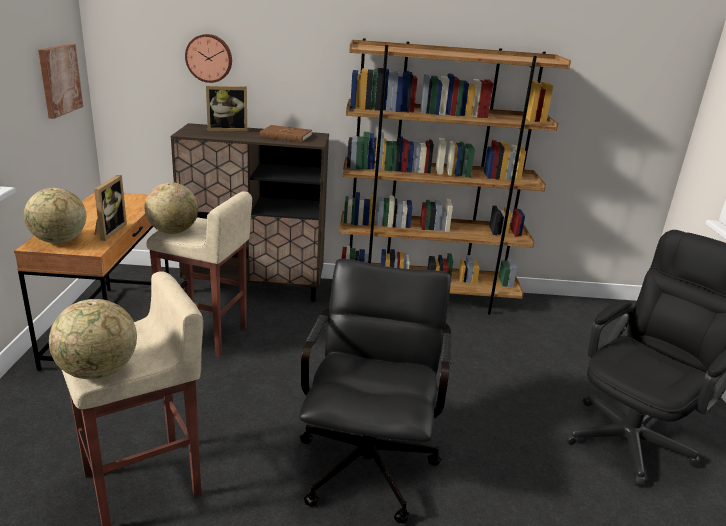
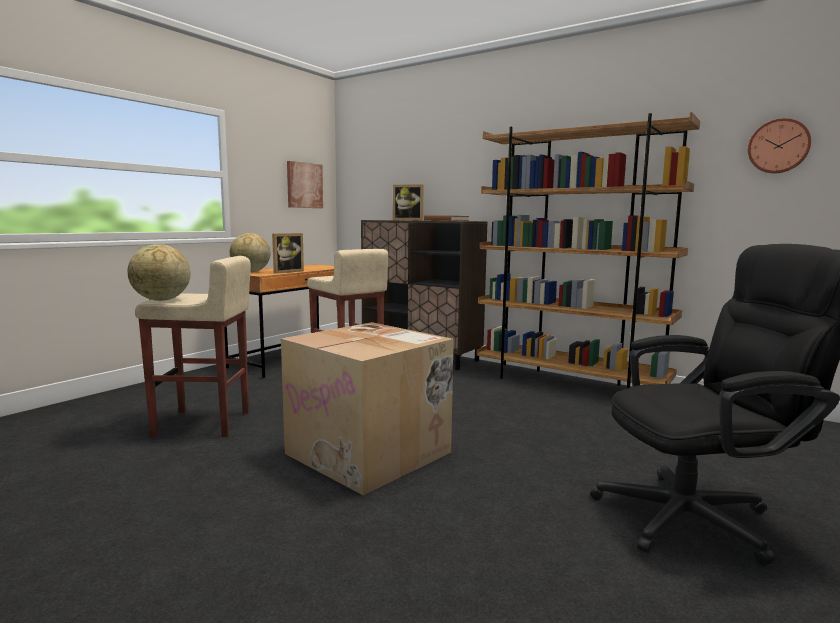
camera: 35 degrees right, 15 degrees down
(173, 231) = (328, 276): globe -> none
(209, 58) = (405, 168): wall clock -> wall clock (778, 146)
(369, 458) = (371, 453): black office chair -> cardboard box

